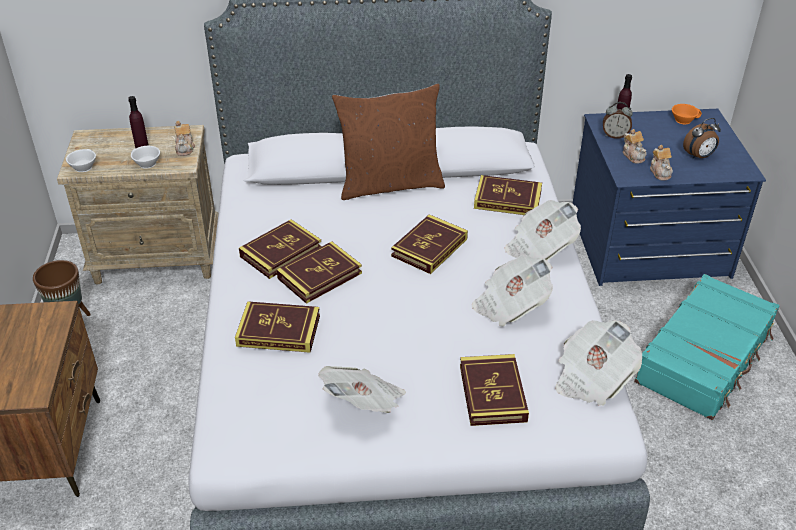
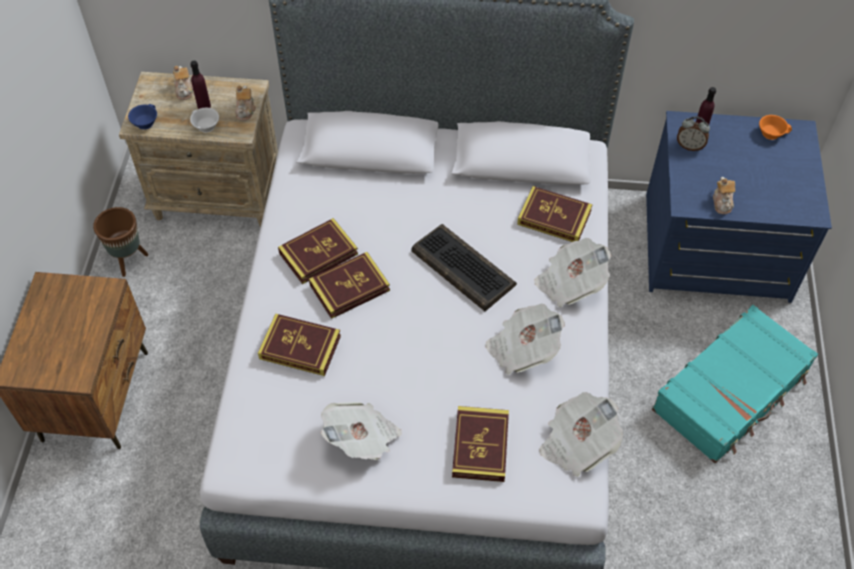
camera: 10 degrees right, 15 degrees up
(83, 166) = (144, 122): white cup -> blue cup
(390, 184) = (441, 181): brown pillow -> none
(429, 247) = (461, 268): book -> keyboard
(633, 155) = (701, 176): teapot -> teapot (184, 90)
(699, 156) = (770, 186): alarm clock -> none

